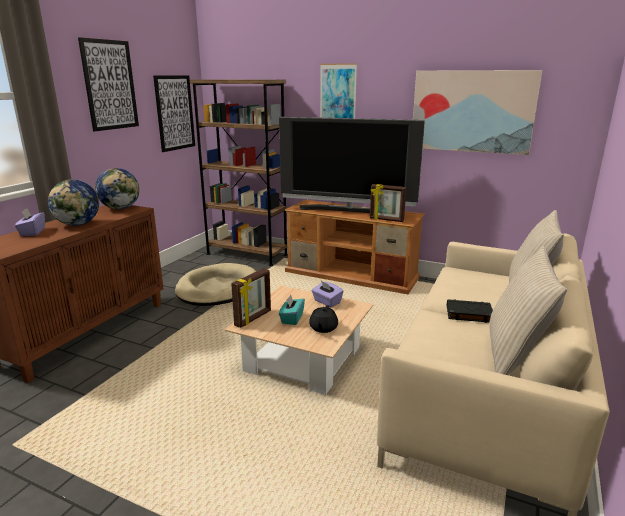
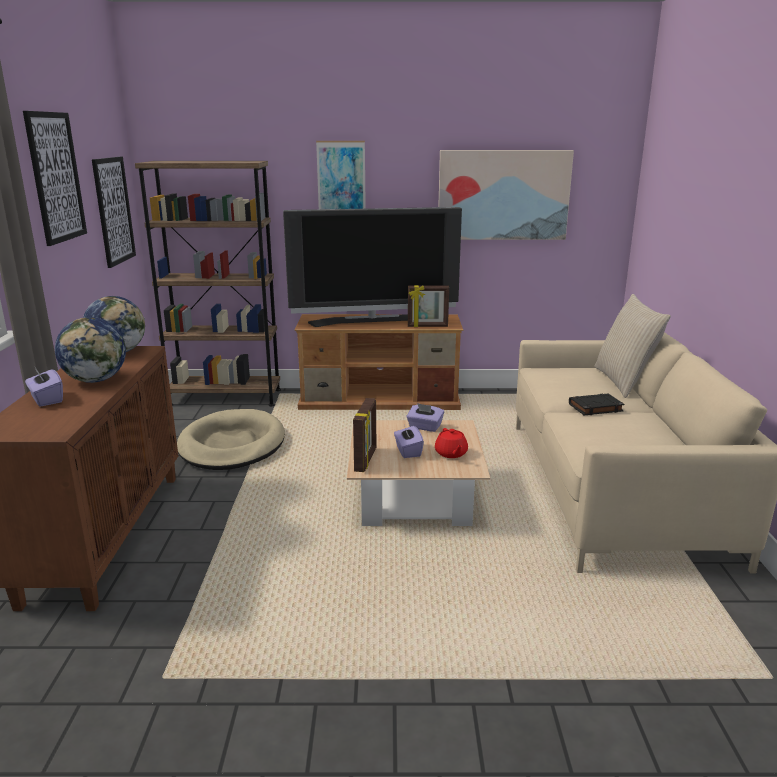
camera: 25 degrees left, 0 degrees up
(292, 318) = (408, 451): turquoise tissue box -> purple tissue box
(323, 328) = (451, 453): black teapot -> red teapot
(514, 356) = (667, 435): beige pillow -> none

